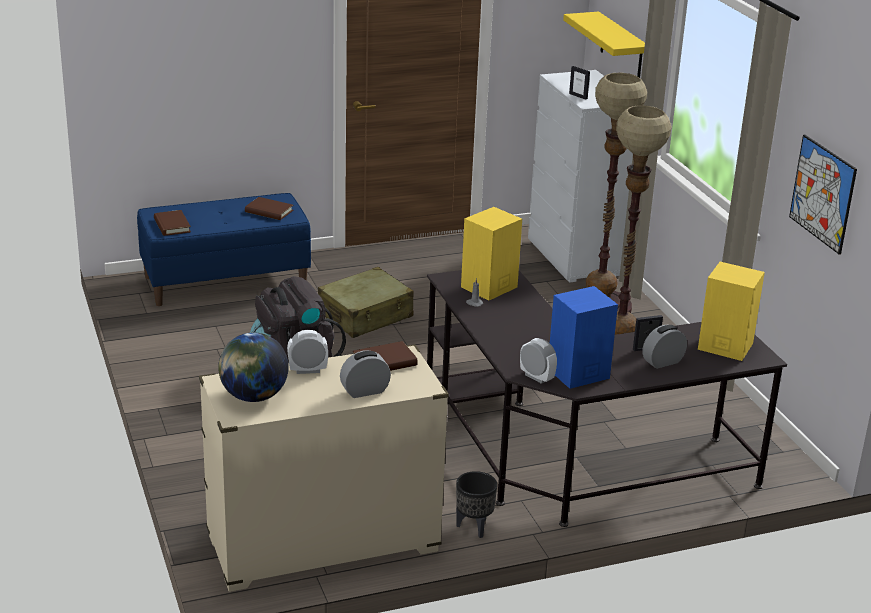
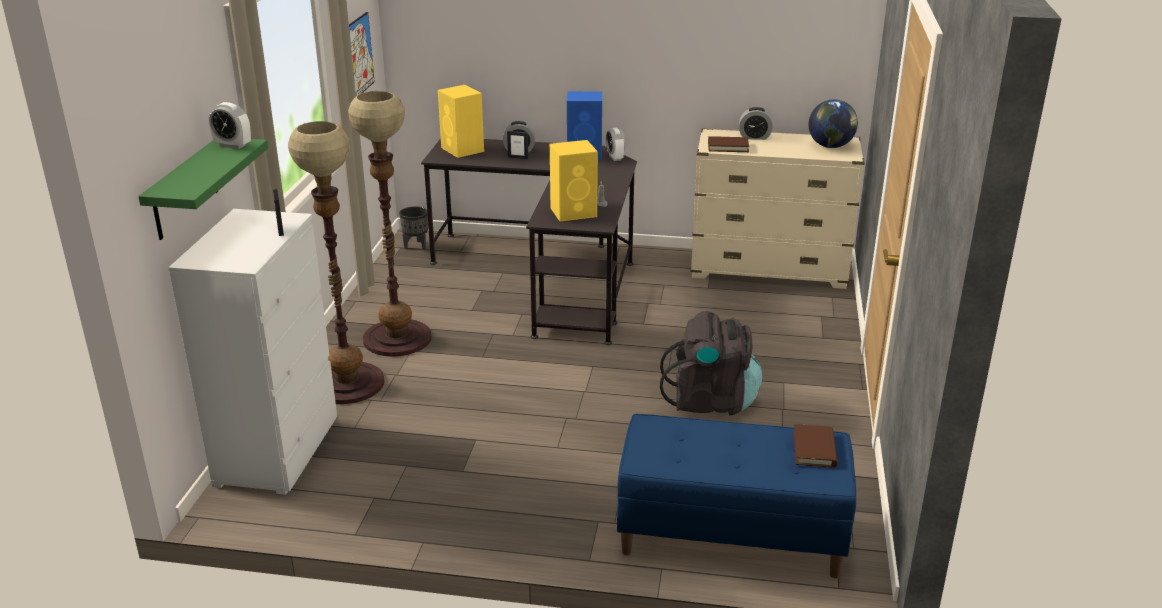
camera: 150 degrees left, 0 degrees up
(269, 211) = (673, 442): brown book -> none
(307, 370) = (785, 152): alarm clock -> alarm clock (232, 145)
(366, 315) = (595, 436): beige suitcase -> none
(474, 527) = (661, 256): black planter -> black planter (416, 246)
(622, 46) = (184, 189): yellow shelf -> green shelf

